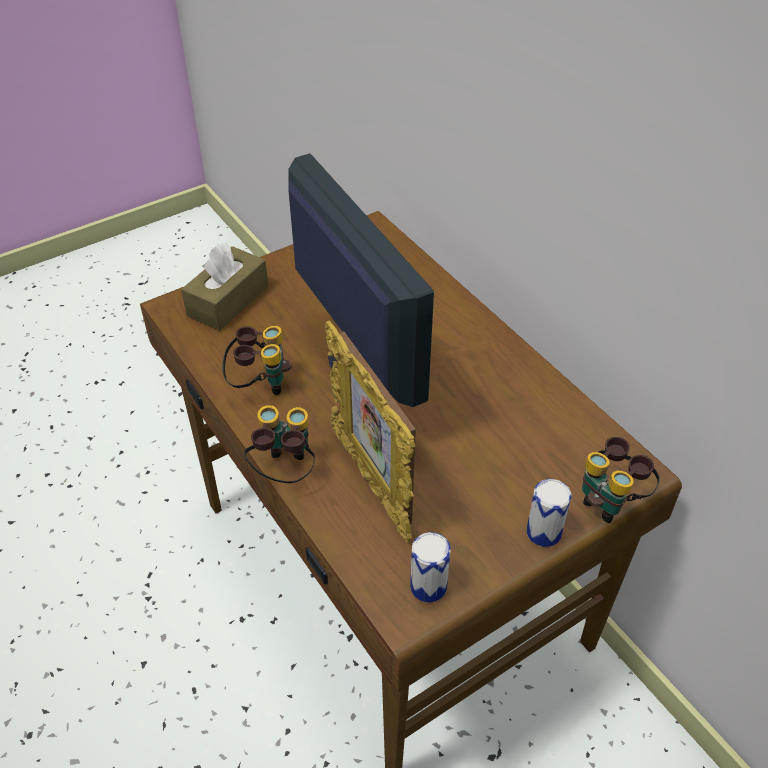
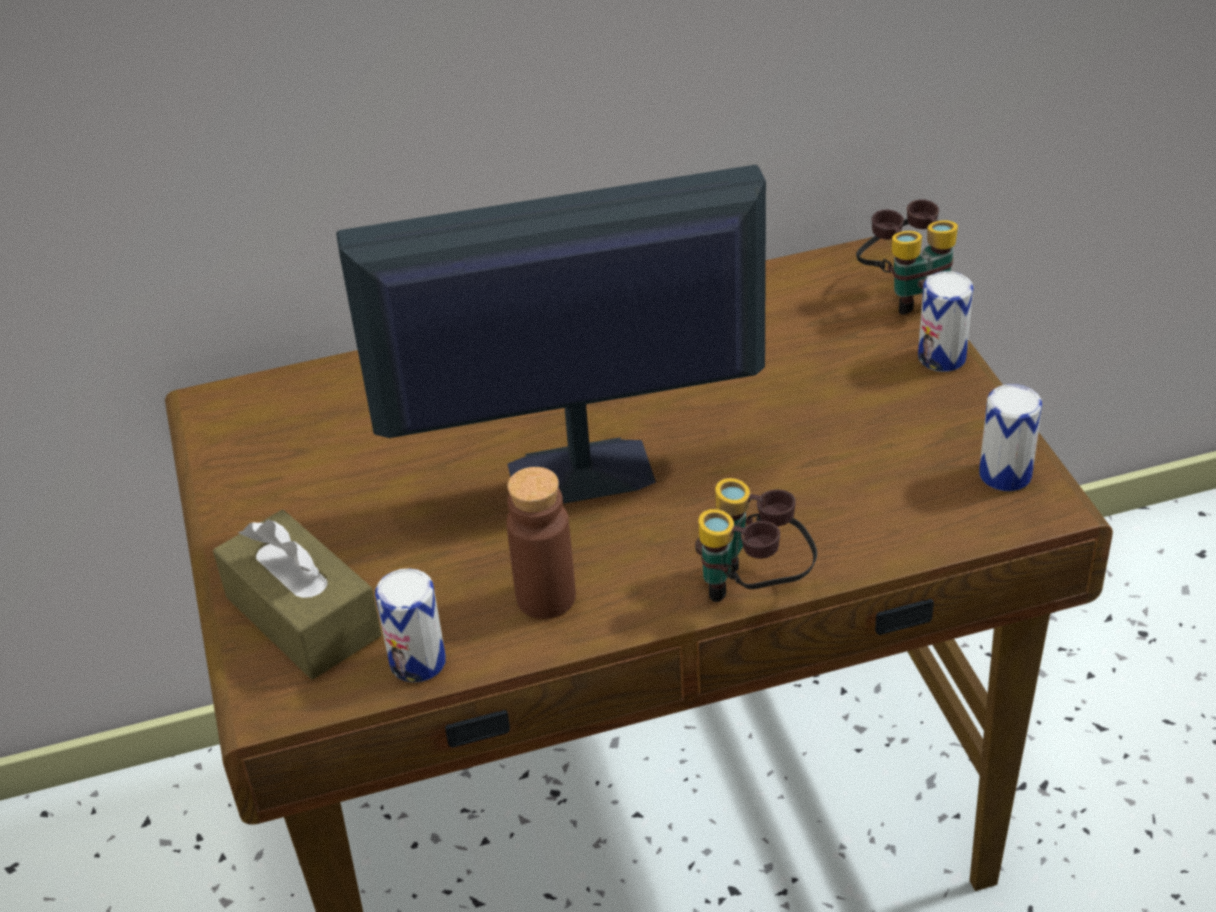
camera: 70 degrees left, 5 degrees down
(204, 348) = (417, 662): none -> can
(259, 384) = (546, 597): binoculars -> brown bottle
(372, 482) = (808, 498): picture frame -> none

